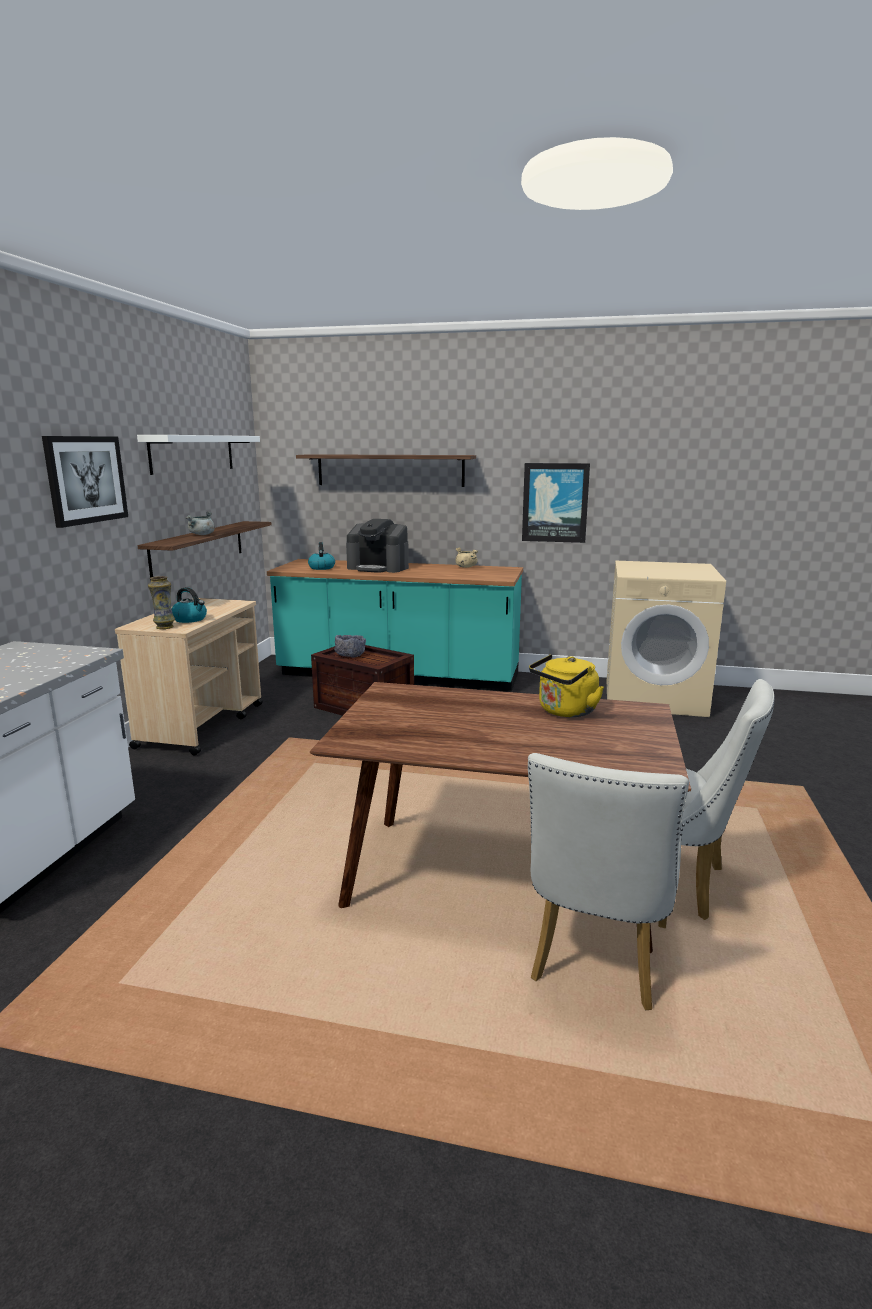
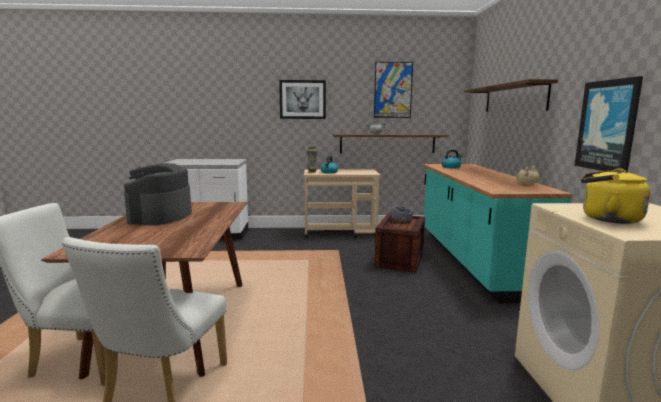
camera: 75 degrees right, 5 degrees down
(193, 453) = (393, 90): white shelf -> picture
(378, 568) = (474, 173): coffee machine -> coffee machine (161, 216)
(565, 711) = (190, 232): yellow kettle -> yellow kettle (607, 219)

